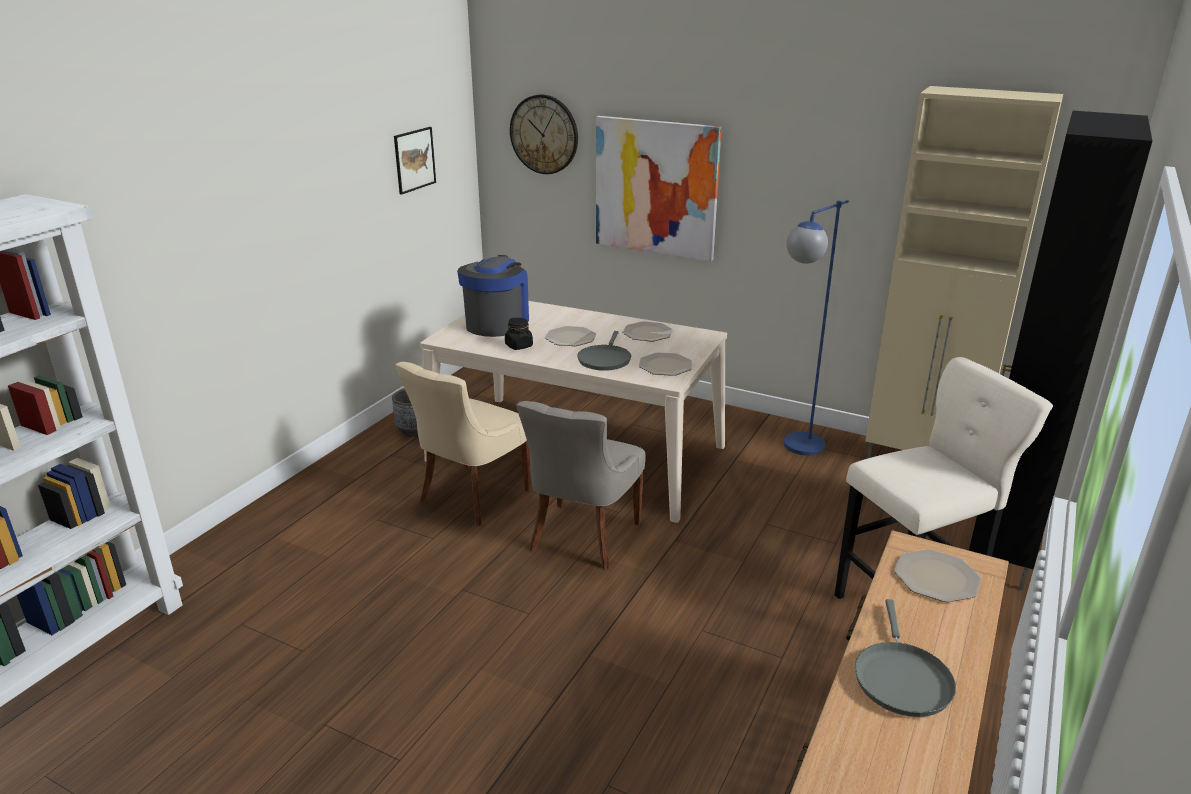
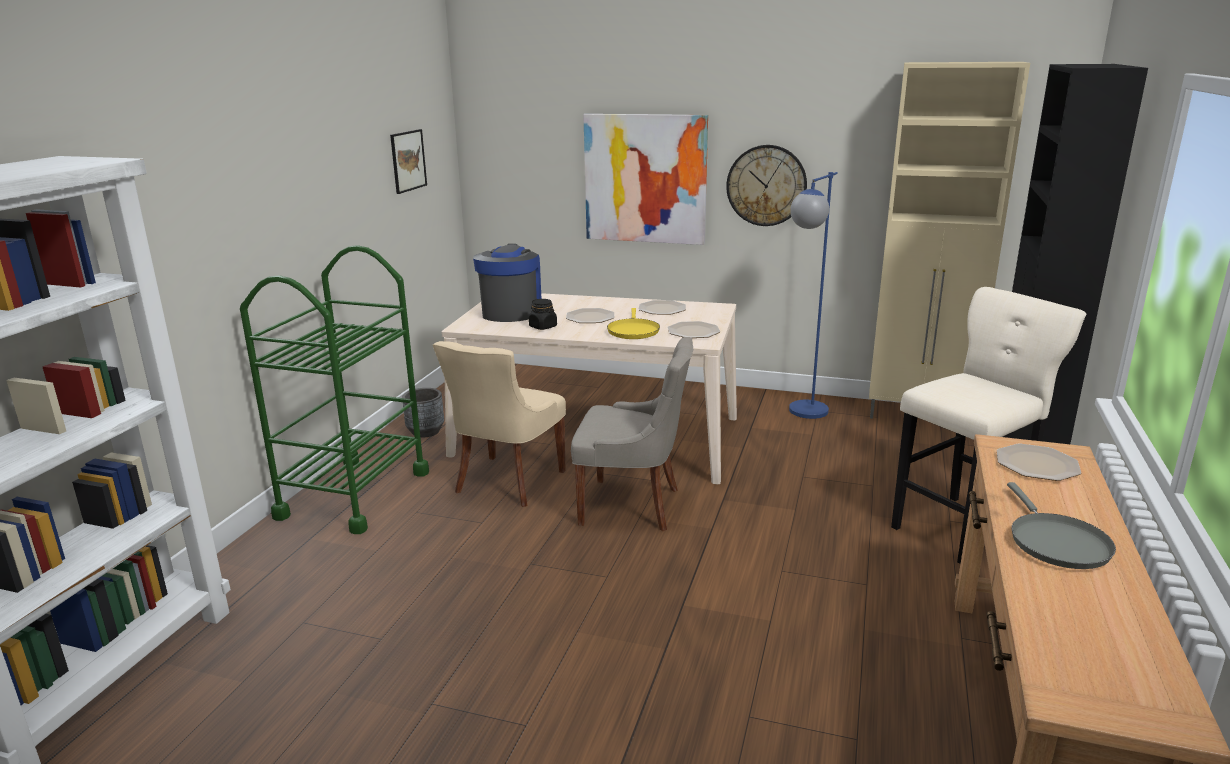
camera: 10 degrees left, 5 degrees down
(327, 493) = (354, 494): none -> green cart
(544, 134) = (529, 136): wall clock -> wall clock (766, 185)
(582, 537) = (633, 506): grey chair -> grey chair turned 90 degrees counterclockwise
(605, 359) = (633, 331): grey frying pan -> yellow frying pan

